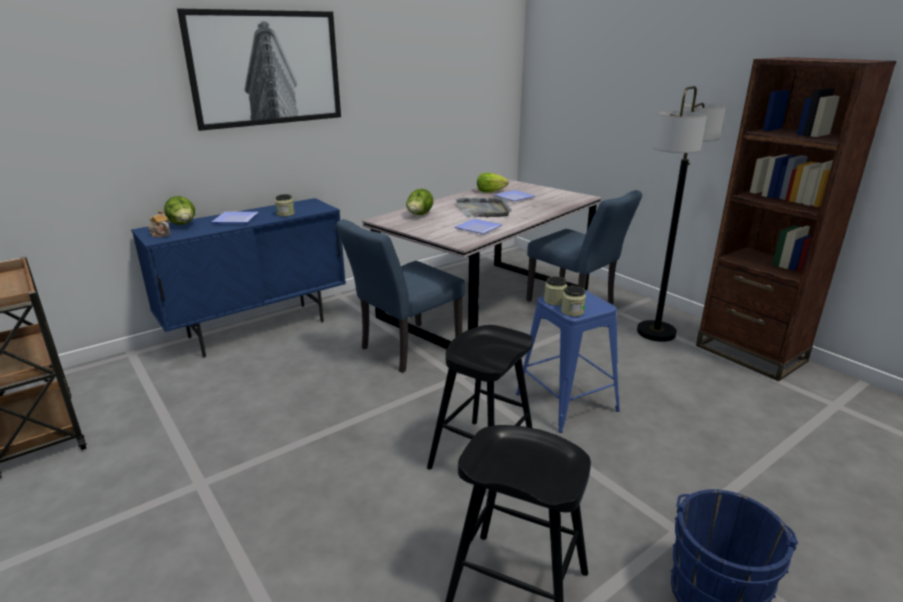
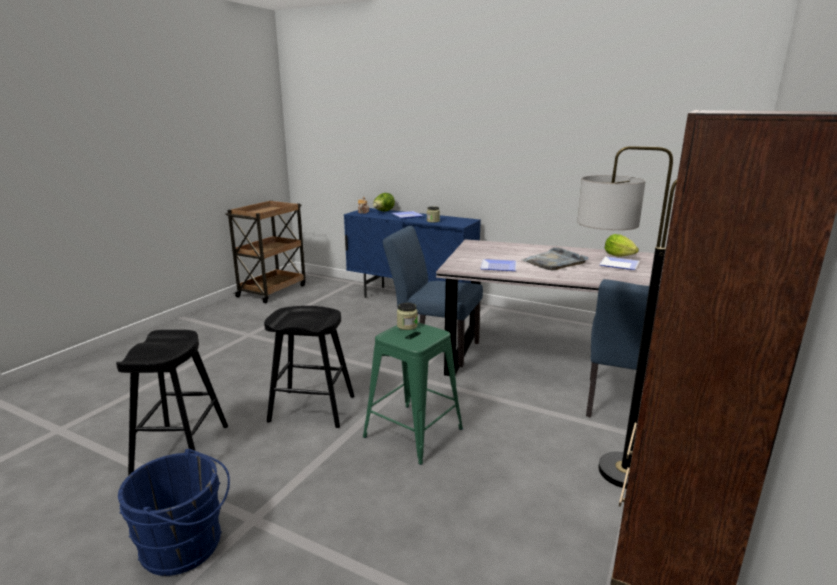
camera: 65 degrees right, 5 degrees down
(266, 68) = (460, 115): picture -> none
(419, 215) = (501, 248): lettuce -> none
(566, 402) = (413, 432): blue stool -> green stool
(572, 311) = (390, 334): jar -> none

